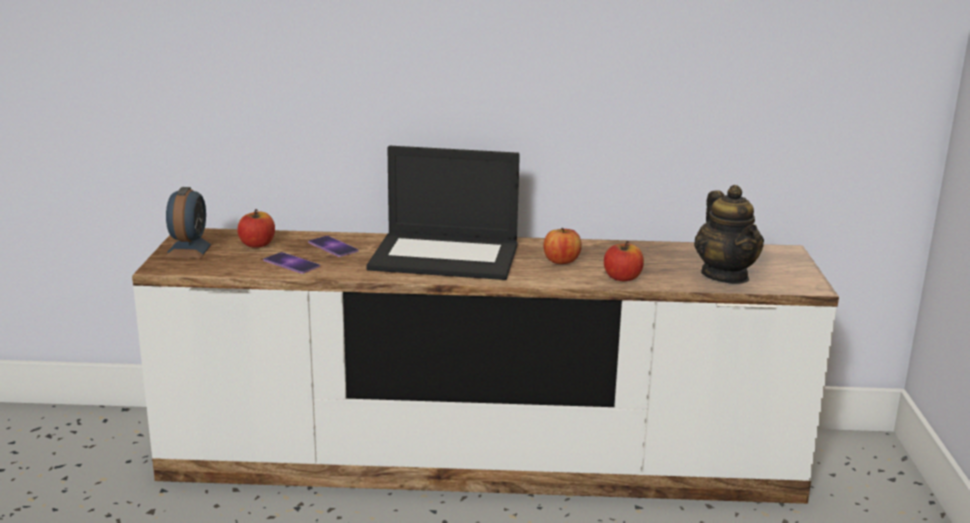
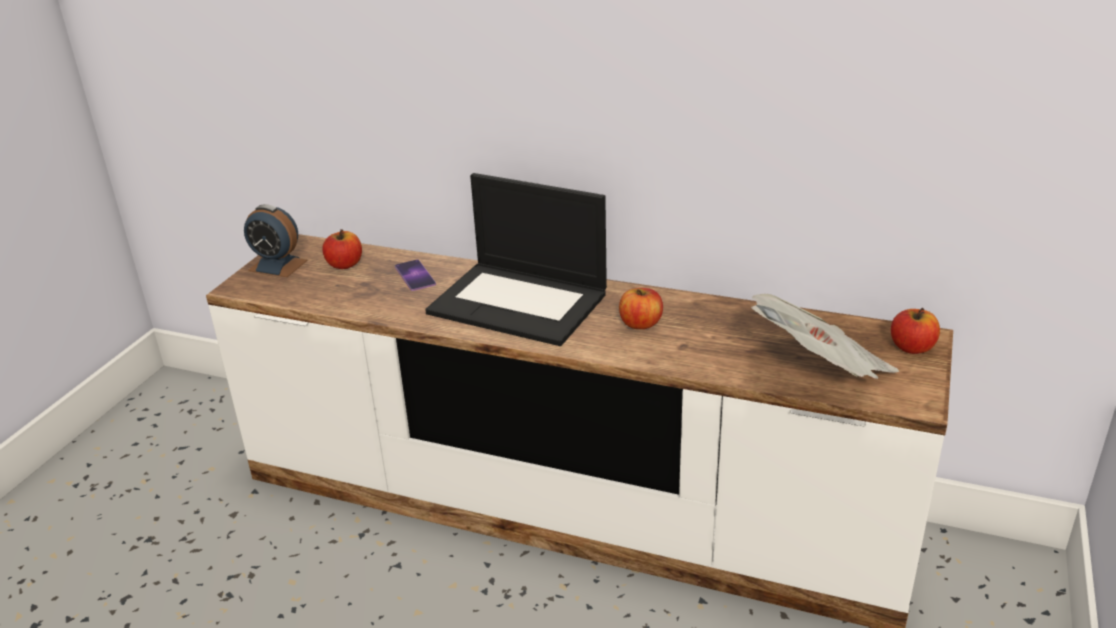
camera: 20 degrees right, 10 degrees up
(189, 250) = (278, 265): alarm clock -> alarm clock turned 90 degrees clockwise
(291, 263) = (359, 295): phone -> none
(622, 278) = (693, 359): apple -> apple (912, 347)
(725, 275) = (821, 370): teapot -> newspaper

